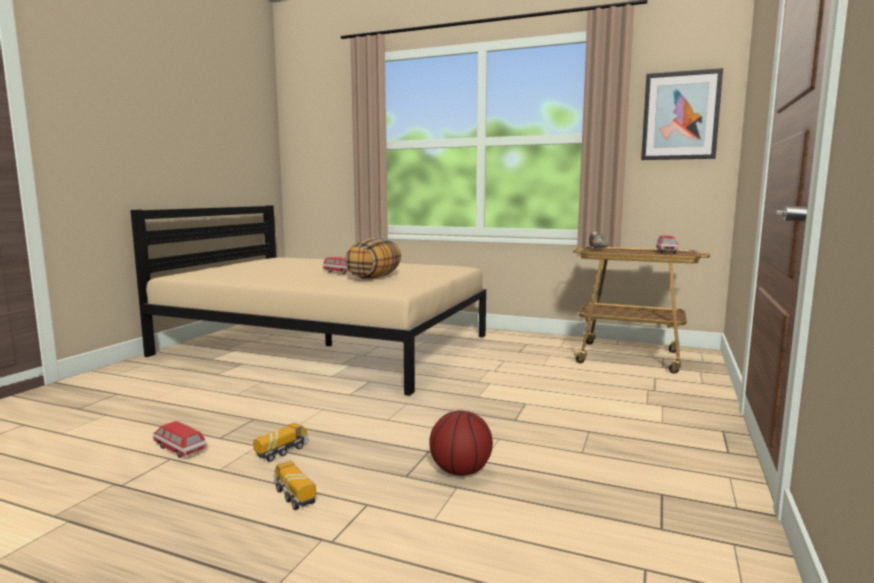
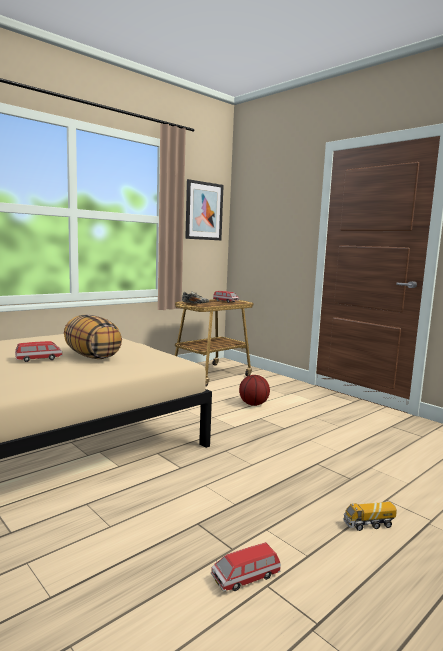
camera: 65 degrees left, 0 degrees up
(282, 452) = (287, 518): toy truck -> none
(461, 471) = (351, 461): basketball -> basketball (254, 404)

